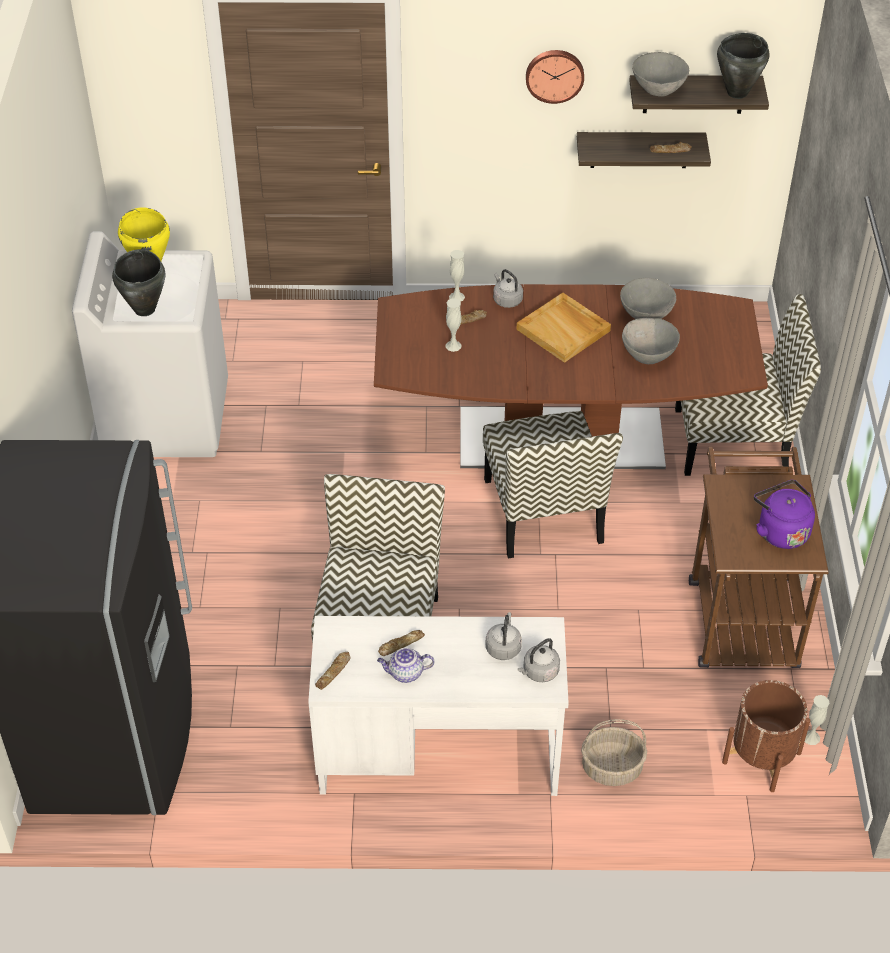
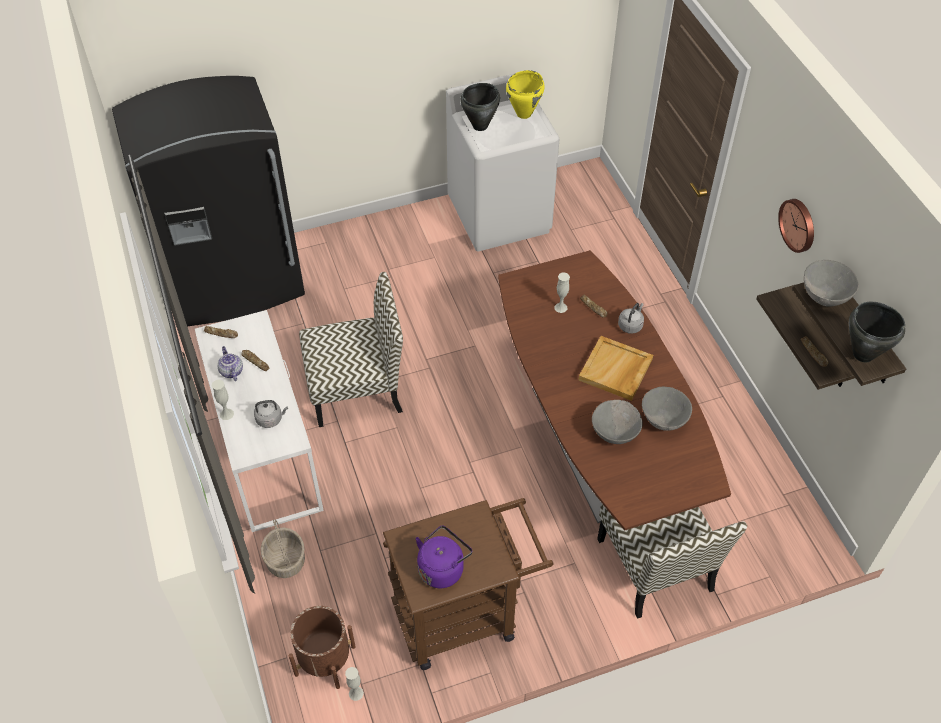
camera: 70 degrees right, 5 degrees up
(456, 297) = (616, 294): white vase -> white vase (226, 414)
(539, 672) = (254, 446): grey kettle -> none
(544, 512) = (512, 453): chair -> none

